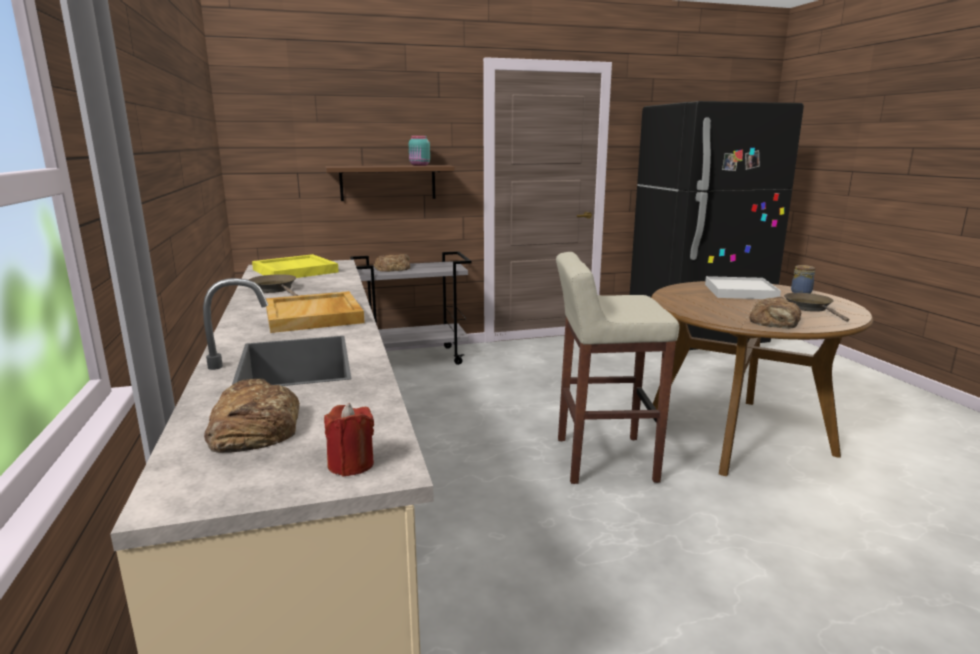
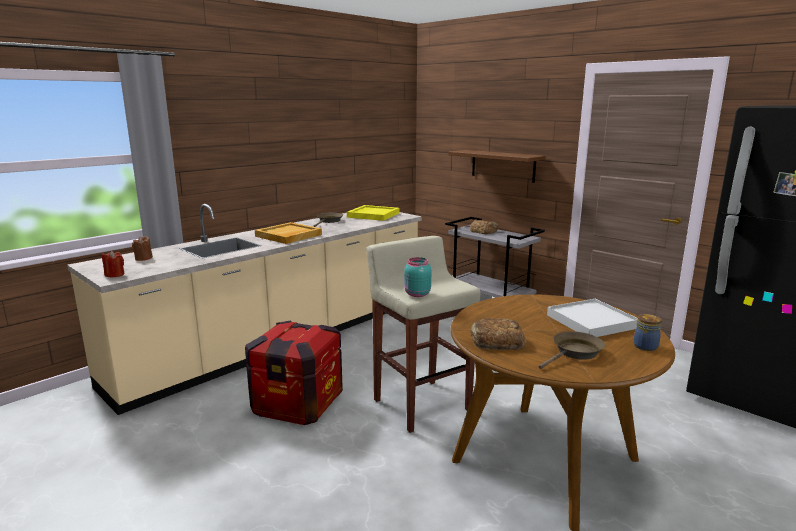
camera: 60 degrees right, 0 degrees up
(254, 427) = (143, 258): bread -> brown candle
(419, 165) = (515, 154): turquoise jar -> turquoise jar (416, 294)
(536, 543) = (298, 404): none -> crate

